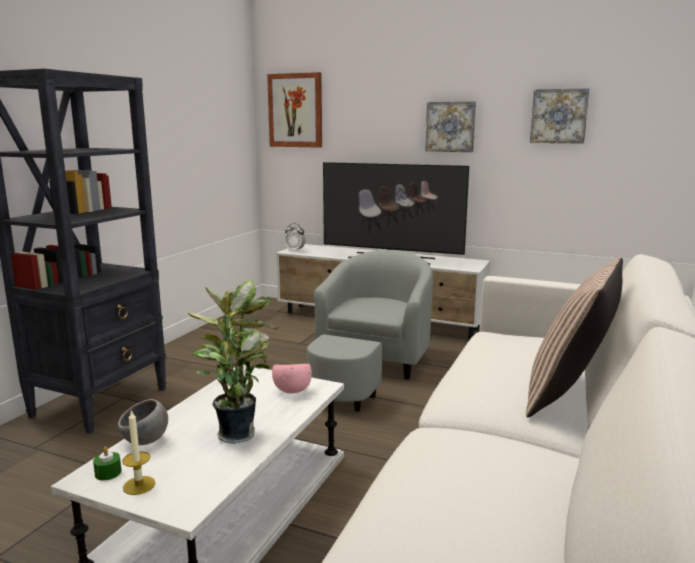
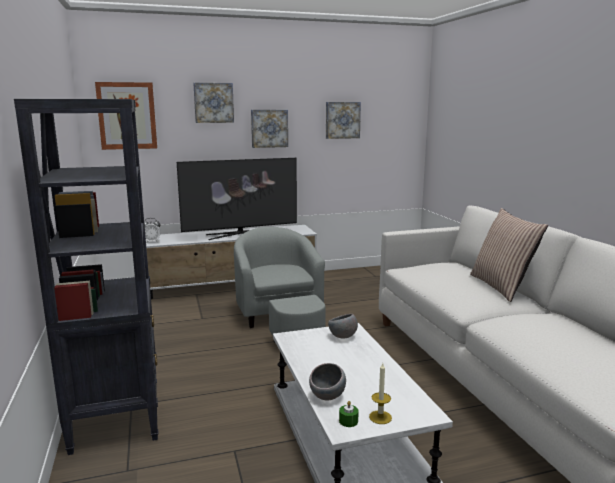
camera: 40 degrees left, 0 degrees up
(238, 432) = (366, 369): potted plant -> none
(292, 391) = (342, 337): pink bowl -> grey bowl
(384, 94) = (213, 102): none -> picture

